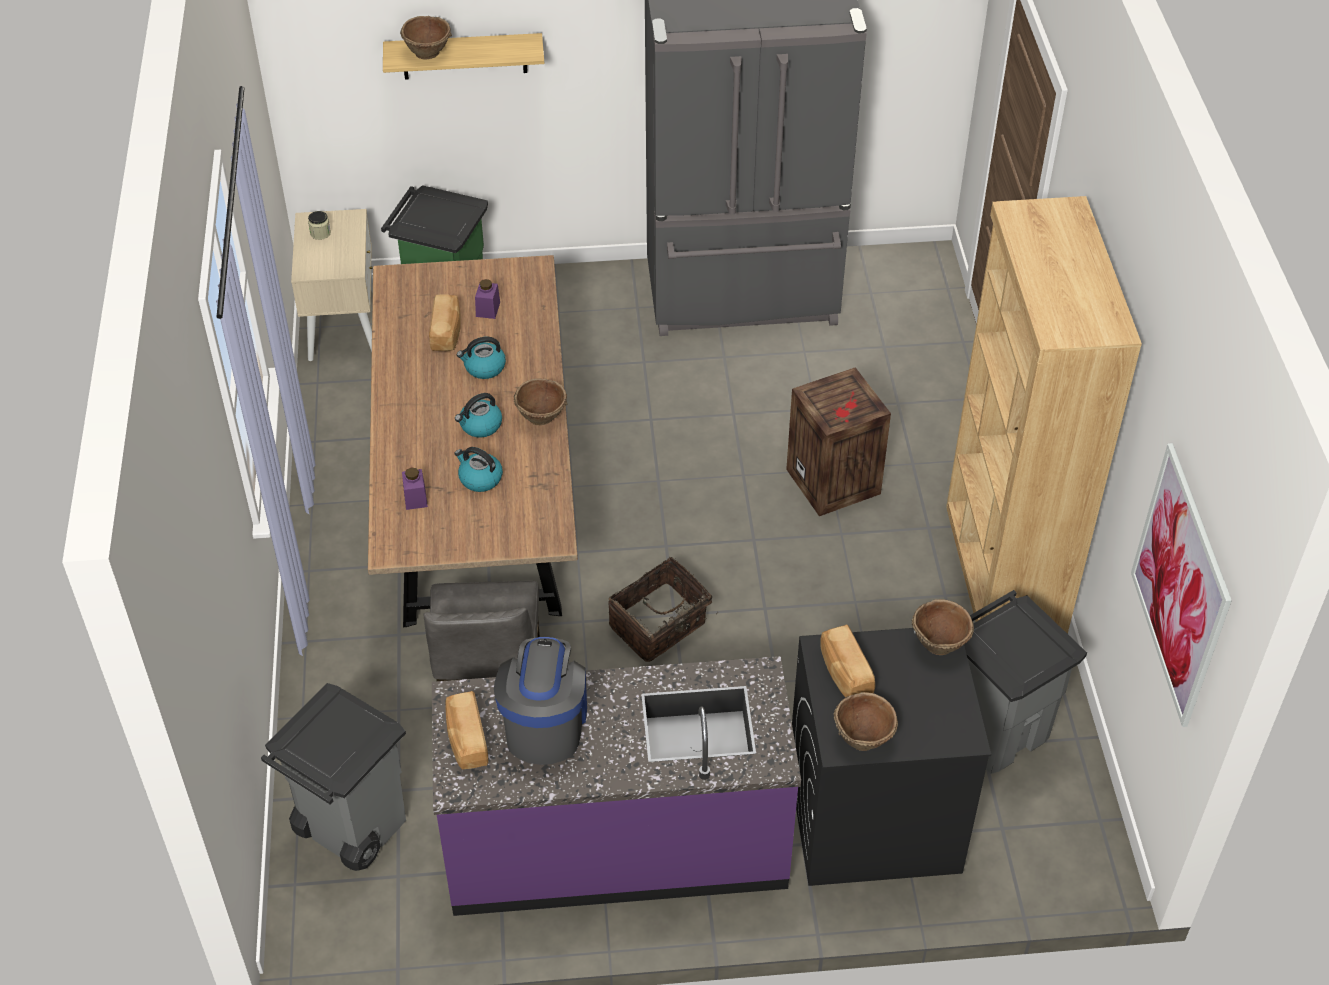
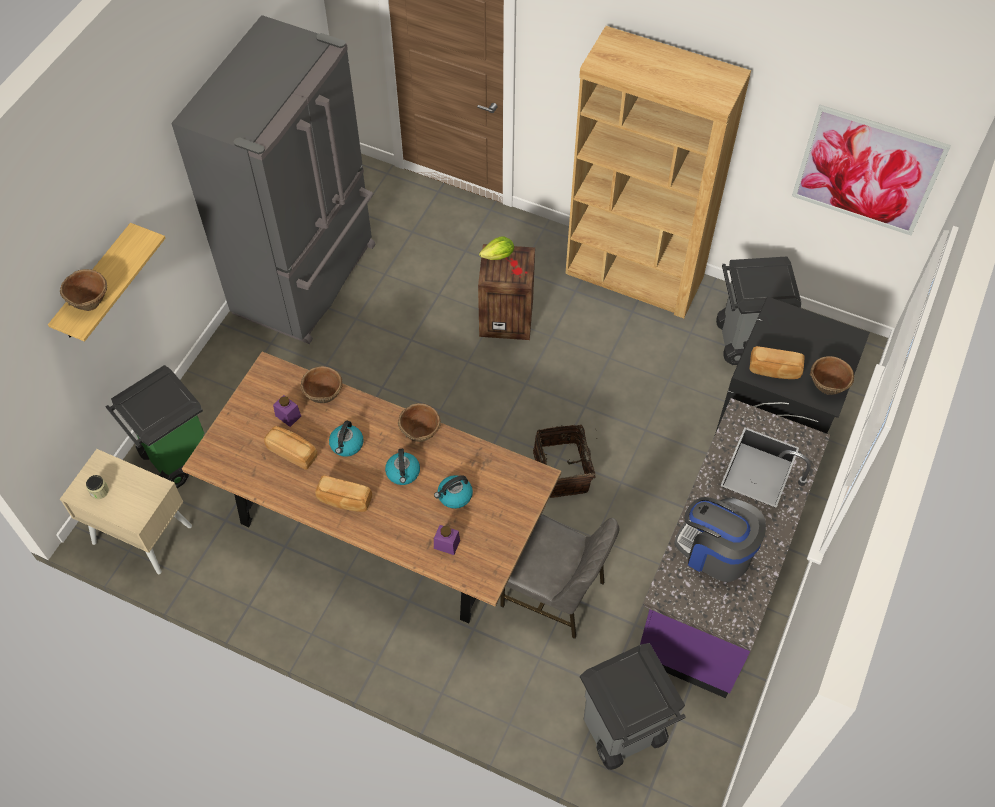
camera: 60 degrees left, 10 degrees up
(466, 740) = (705, 603): bread -> bread (344, 500)
(848, 387) = (498, 256): none -> lettuce
(939, 642) = (776, 312): brown bowl -> brown bowl (323, 394)

